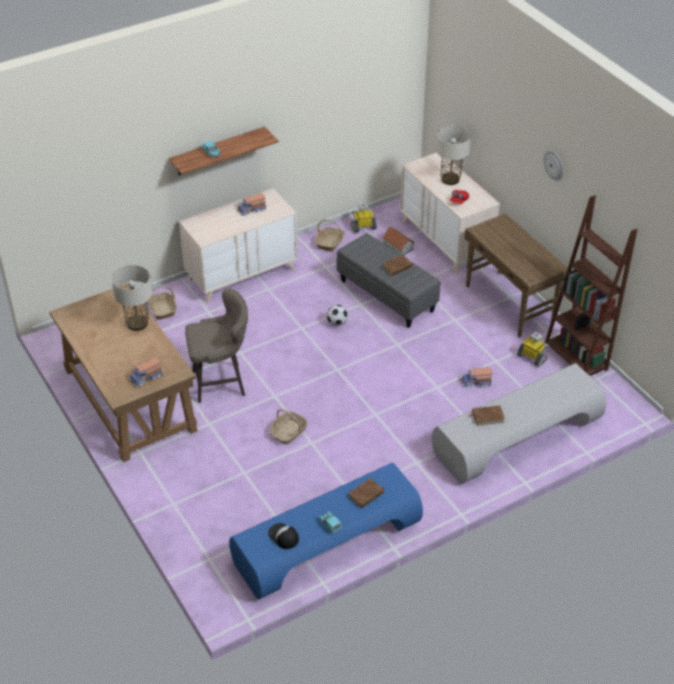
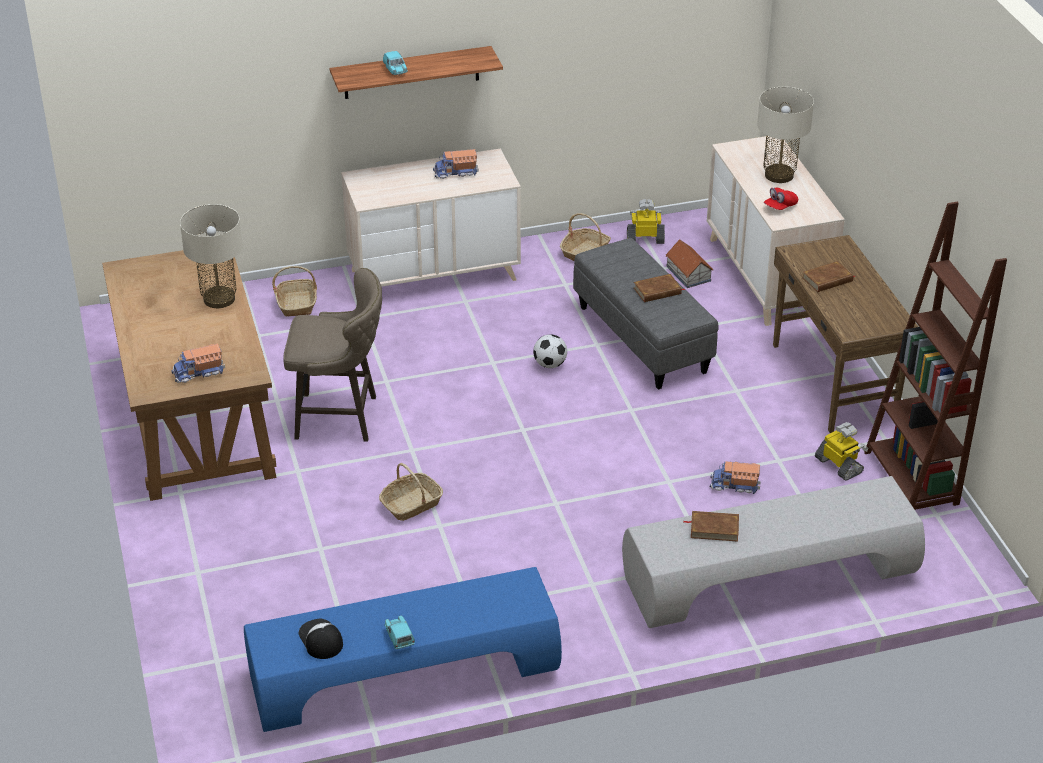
camera: 15 degrees right, 5 degrees down
(366, 495) = (473, 605): brown book -> brown book (827, 280)
(554, 165) = (913, 153): wall clock -> none

